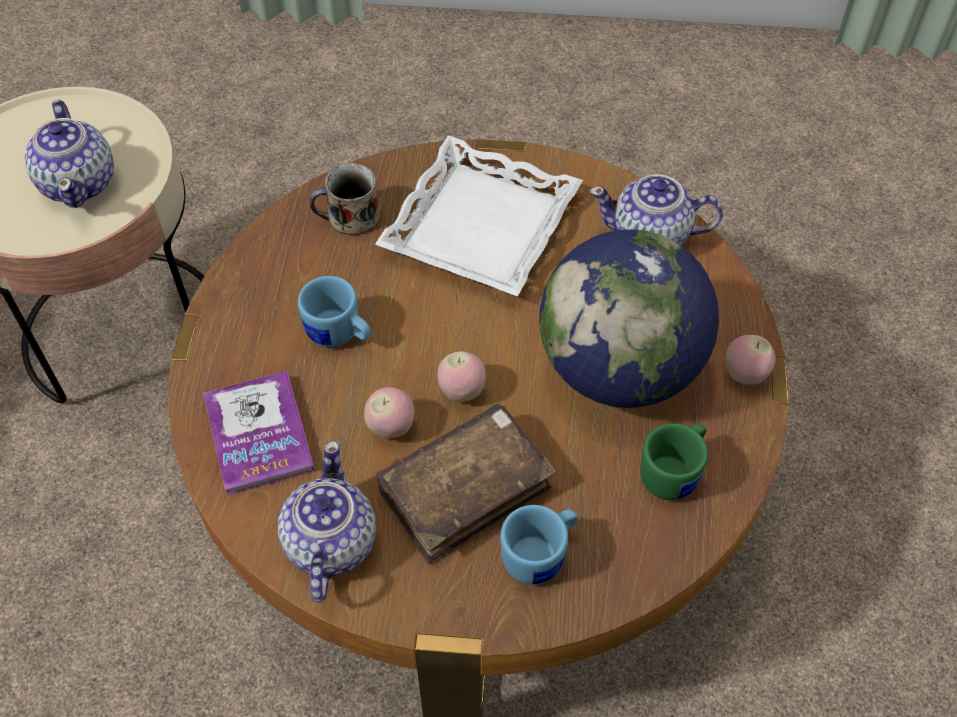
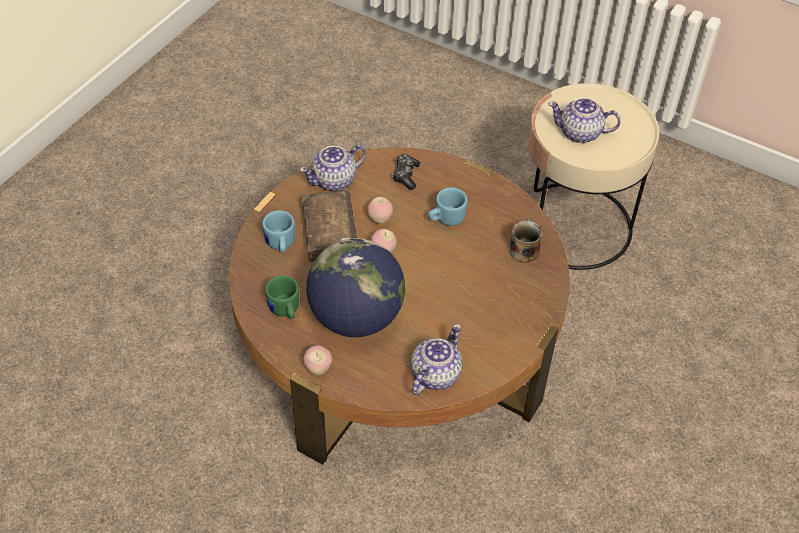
camera: 115 degrees right, 5 degrees down
(259, 434) = (405, 175): book -> game controller
(329, 544) = (334, 181): teapot -> teapot turned 120 degrees clockwise
(482, 227) = (485, 301): white tray -> none

